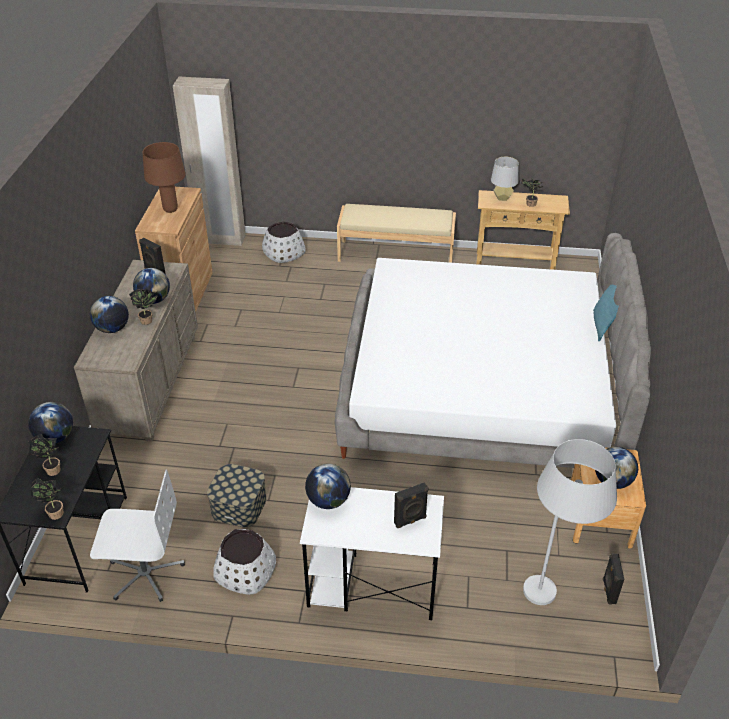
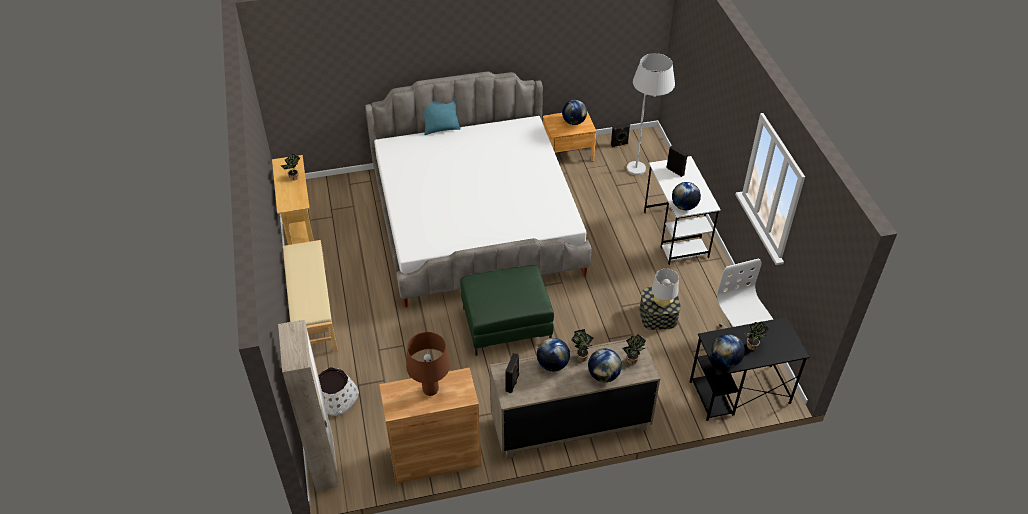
camera: 110 degrees left, 5 degrees up
(54, 513) = (781, 327): potted plant -> potted plant (632, 361)
(245, 571) = (704, 293): white planter -> none
(304, 372) = (506, 324): none -> green ottoman
(502, 198) = (287, 196): grey table lamp -> grey table lamp (662, 303)

